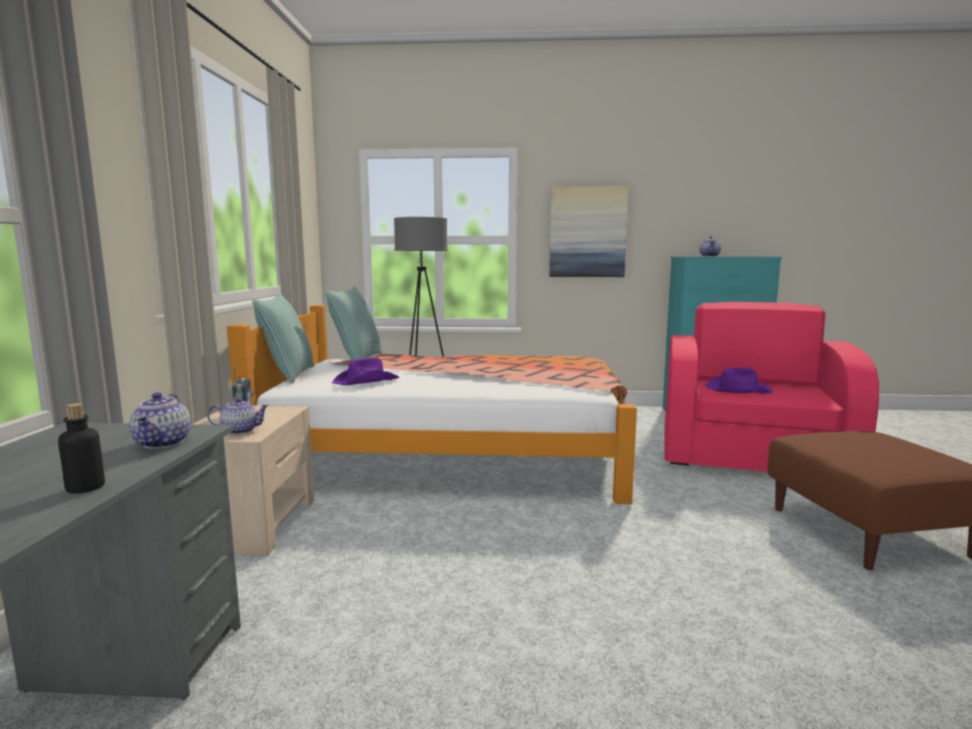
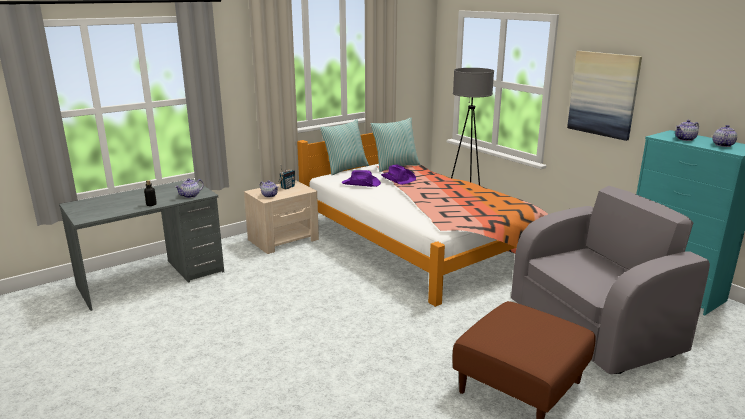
camera: 50 degrees right, 10 degrees up
(737, 389) = (579, 265): purple hat -> purple hat (398, 178)
(741, 256) = (722, 145): none -> teapot
(754, 457) = (594, 327): pink armchair -> grey armchair

